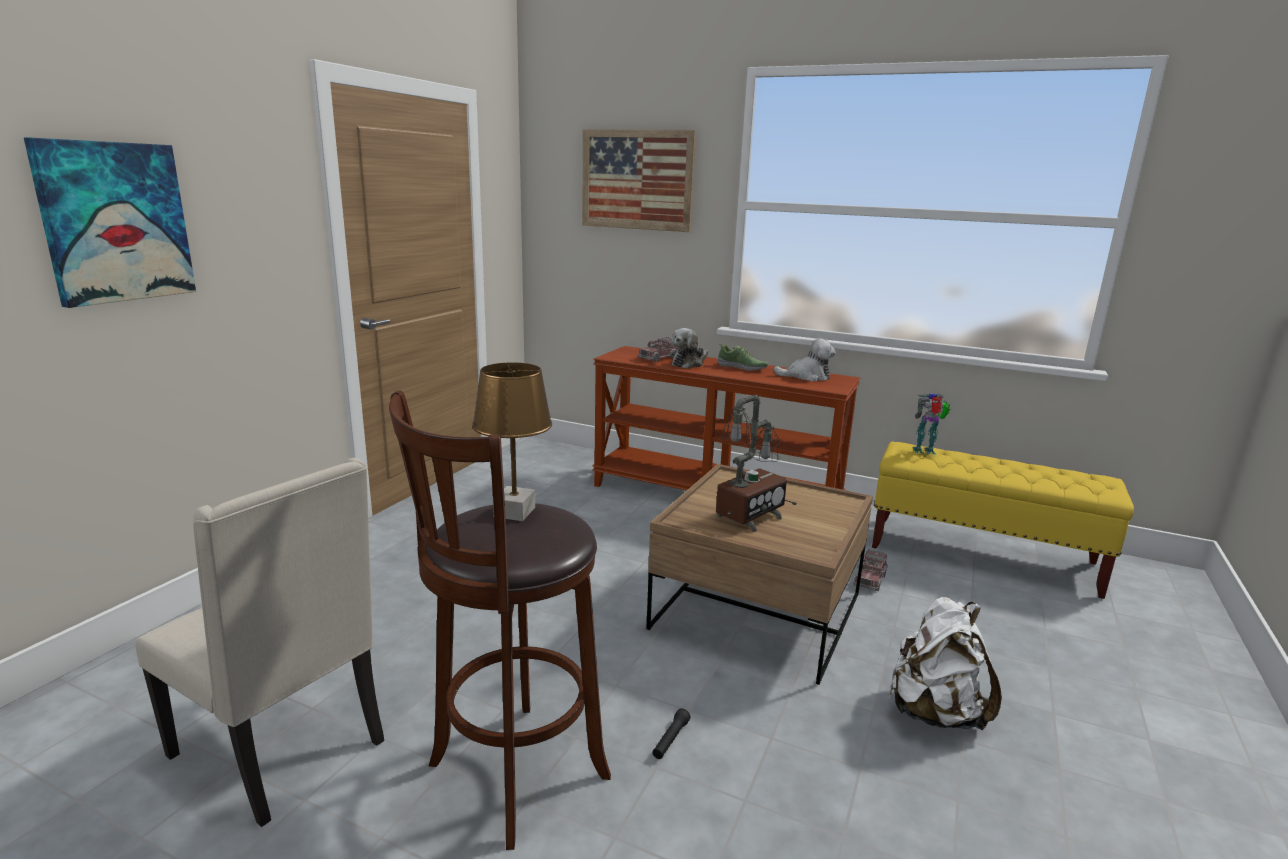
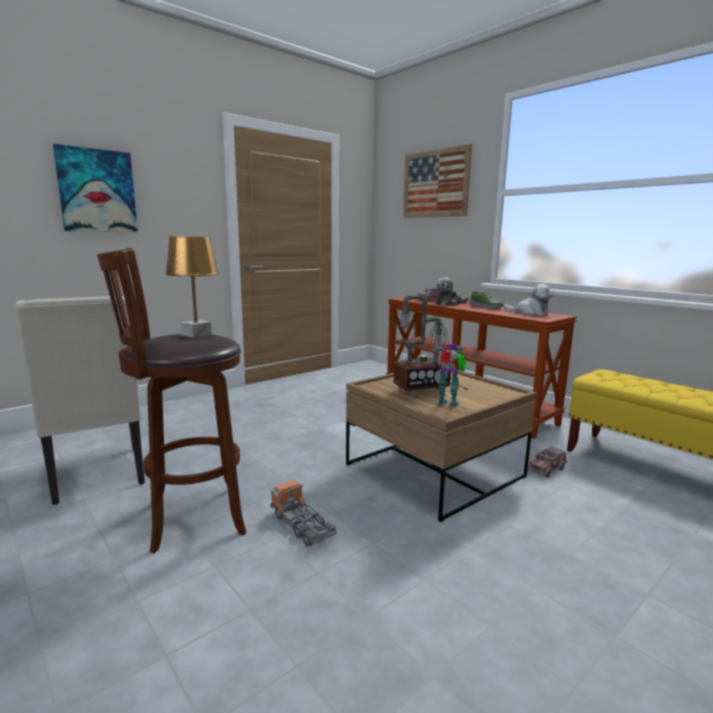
camera: 25 degrees right, 5 degrees down
(670, 740) = (302, 525): black flashlight -> toy truck
(925, 452) = (622, 376): toy robot -> toy robot (448, 405)
(934, 712) = (523, 563): white backpack -> none

